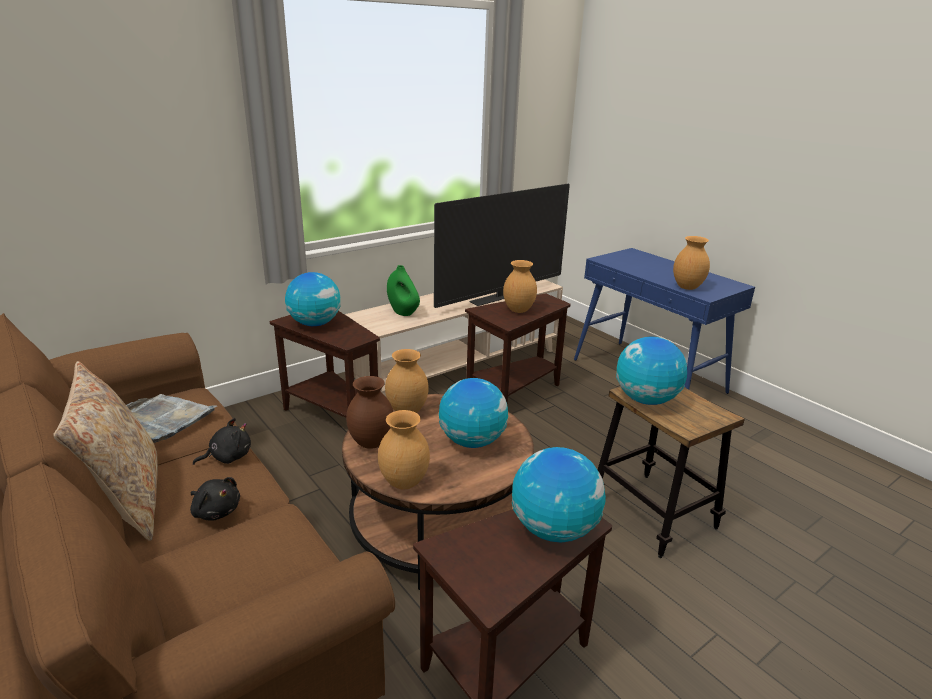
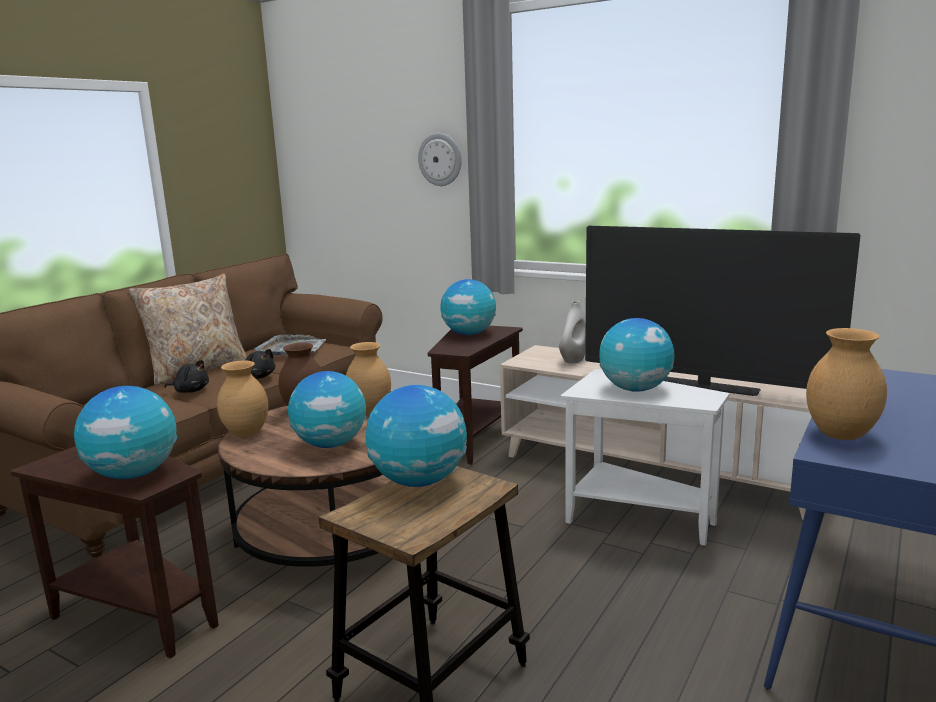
camera: 70 degrees right, 10 degrees down
(193, 152) = (440, 159): none -> wall clock
(216, 511) = (190, 391): black plush toy -> black plush toy turned 90 degrees counterclockwise
(403, 312) = (574, 360): green vase -> white vase
(513, 393) = (635, 517): brown side table -> white side table
(518, 310) = (635, 389): brown vase -> globe

